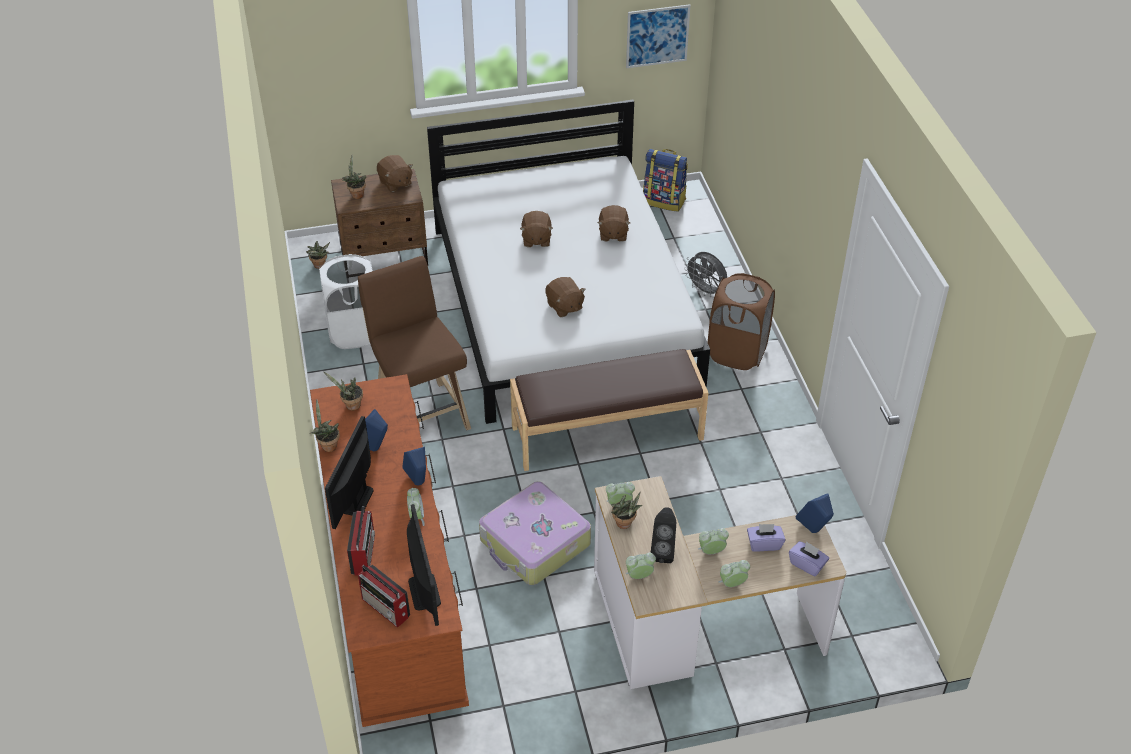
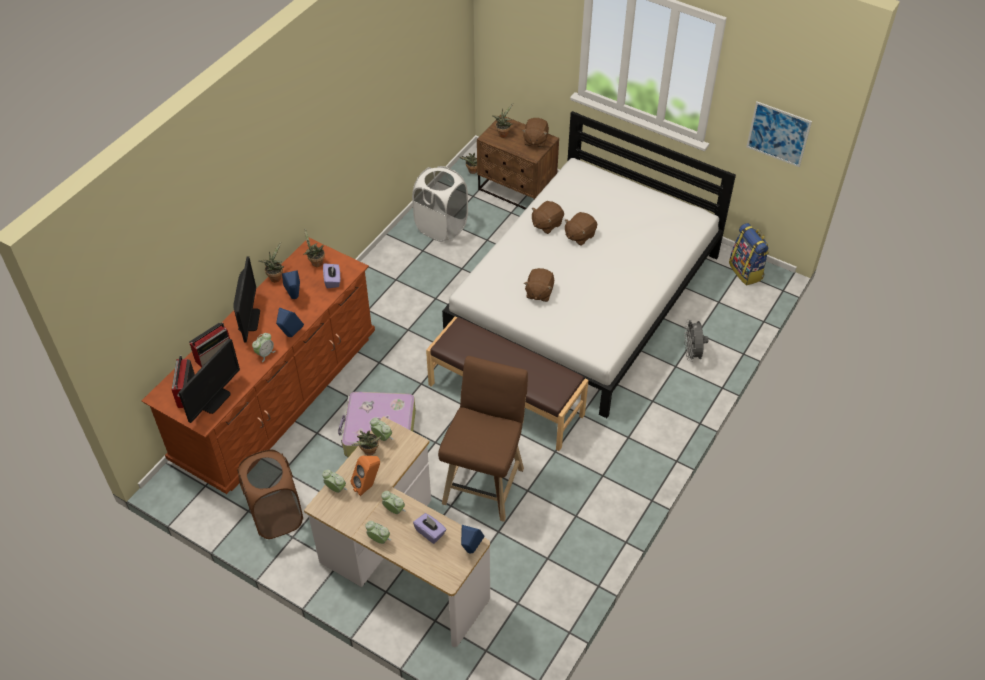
camera: 45 degrees right, 5 degrees up
(356, 500) = (249, 320): monitor -> monitor turned 120 degrees clockwise
(421, 413) = (416, 305): brown stool -> brown stool (485, 482)
(613, 234) = (634, 265): brown plush toy -> brown plush toy (546, 224)
(663, 551) = (368, 486): black speaker -> orange speaker
(737, 352) = (658, 411): brown laundry basket -> brown laundry basket (276, 515)
(807, 564) = (437, 567): purple tissue box -> purple tissue box (332, 280)

